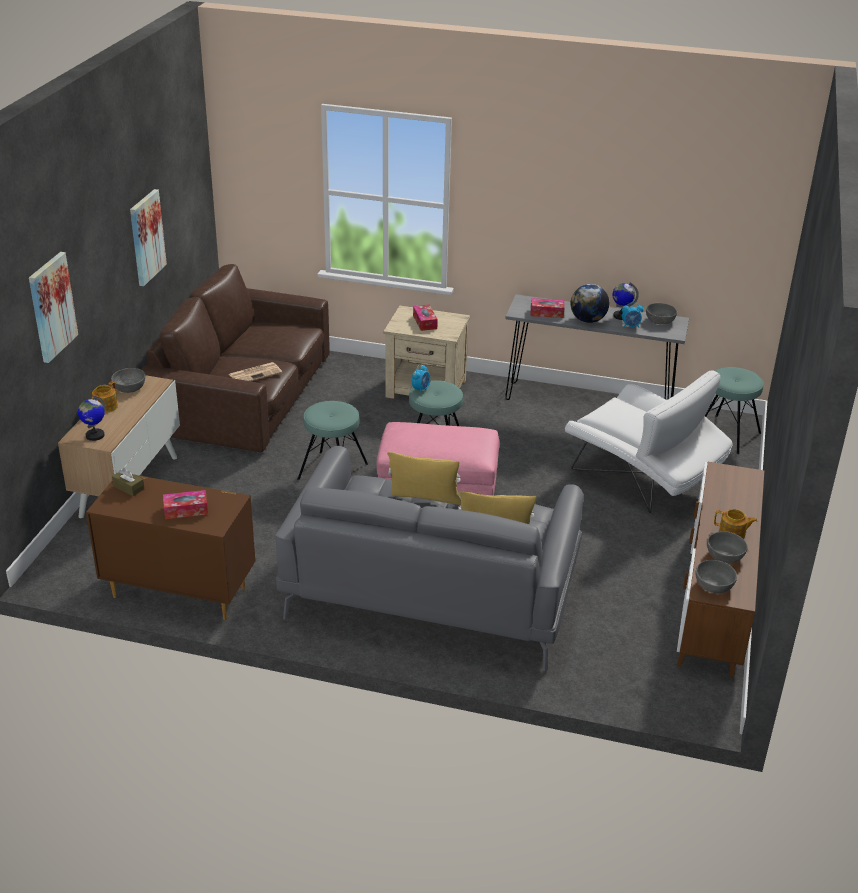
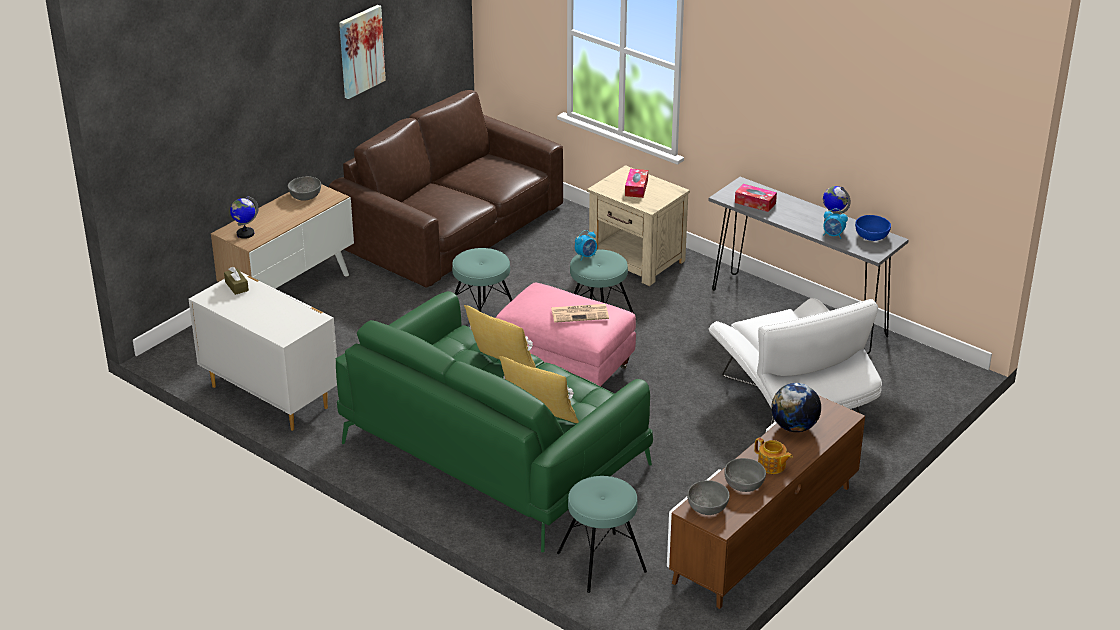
camera: 25 degrees right, 0 degrees up
(51, 306) = (219, 105): picture -> none
(105, 407) = (272, 209): teapot -> none
(179, 591) = (269, 396): brown dresser -> white dresser
(186, 510) = (270, 317): tissue box -> none
(256, 373) = (445, 207): newspaper -> newspaper (580, 313)
(431, 590) = (492, 453): grey sofa -> green sofa
(588, 320) = (792, 219): globe -> globe (794, 427)
(660, 320) = (872, 235): grey bowl -> blue bowl
(727, 434) = (925, 380): turquoise stool -> turquoise stool (601, 562)

